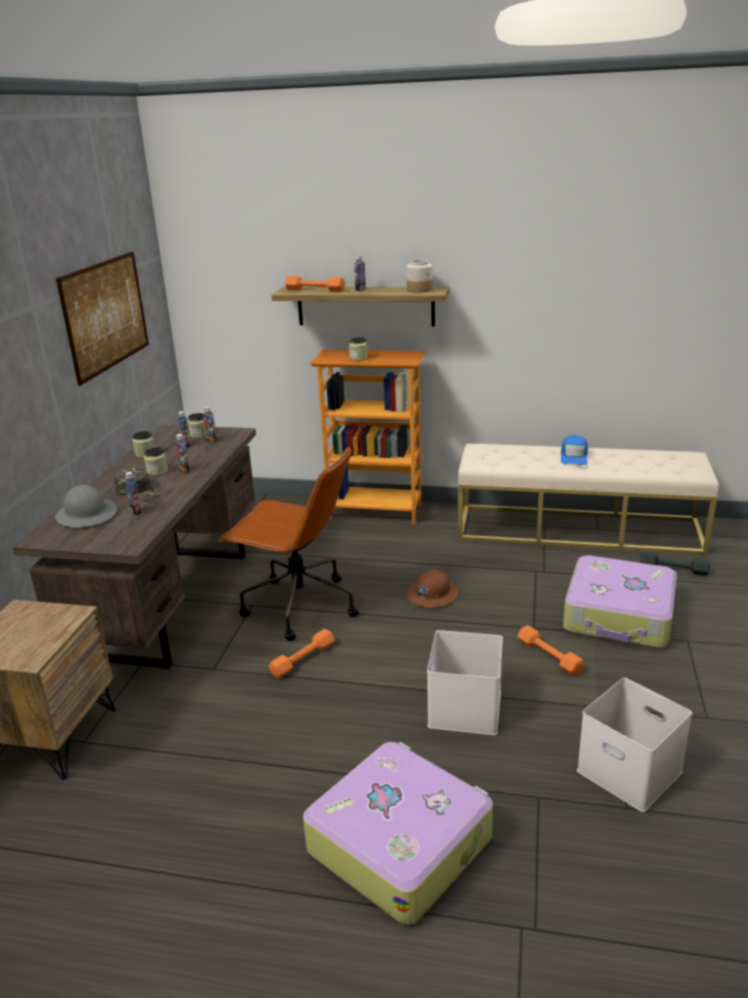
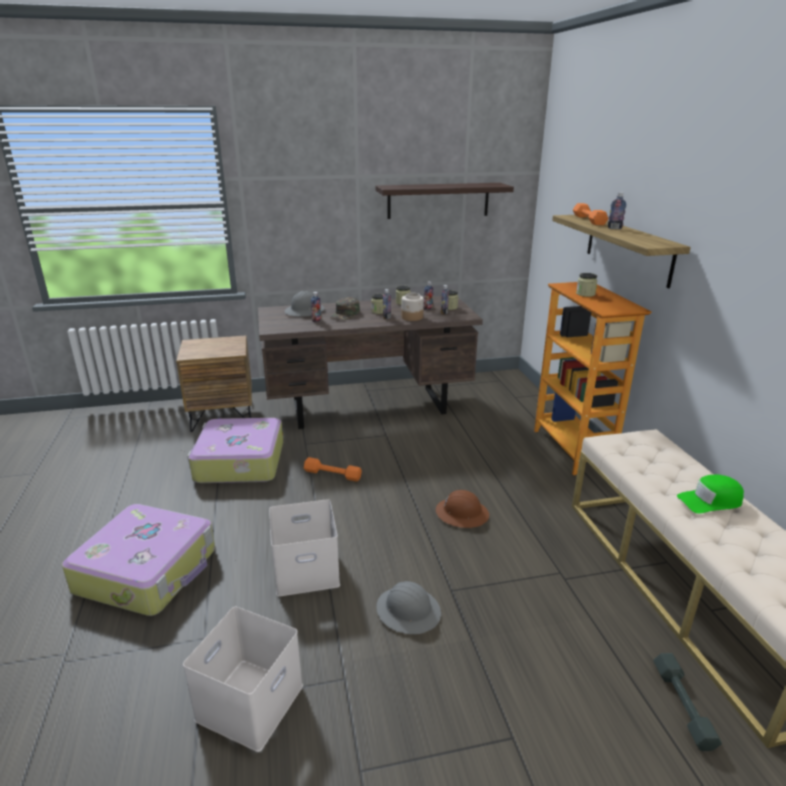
camera: 65 degrees right, 0 degrees up
(106, 315) = (438, 200): picture -> shelf
(298, 606) = (397, 453): brown office chair -> none
(420, 290) = (652, 240): jar -> jar (412, 317)
(549, 656) = (408, 611): orange dumbbell -> grey hard hat
(574, 456) = (710, 501): blue cap -> green cap
(619, 616) = (521, 659): suitcase -> suitcase (239, 462)

